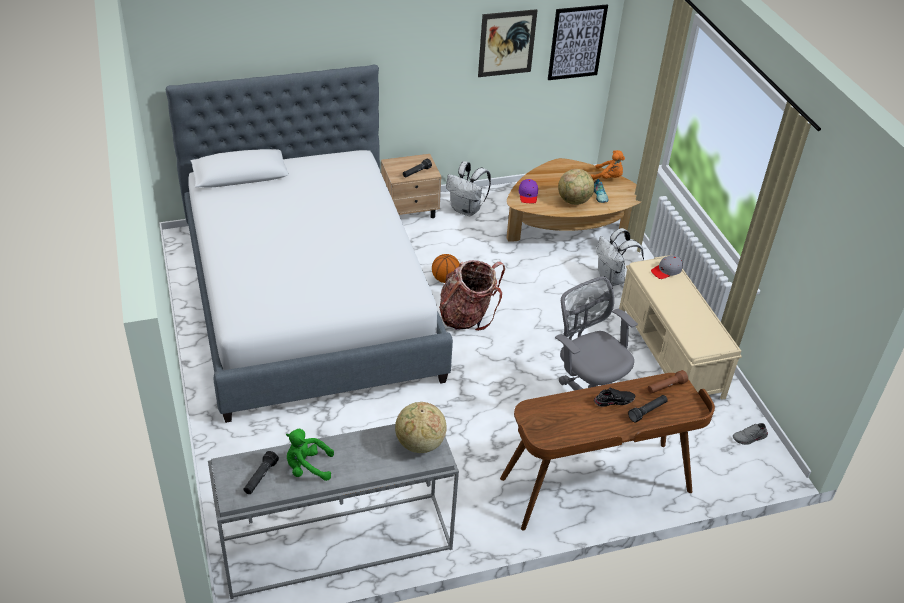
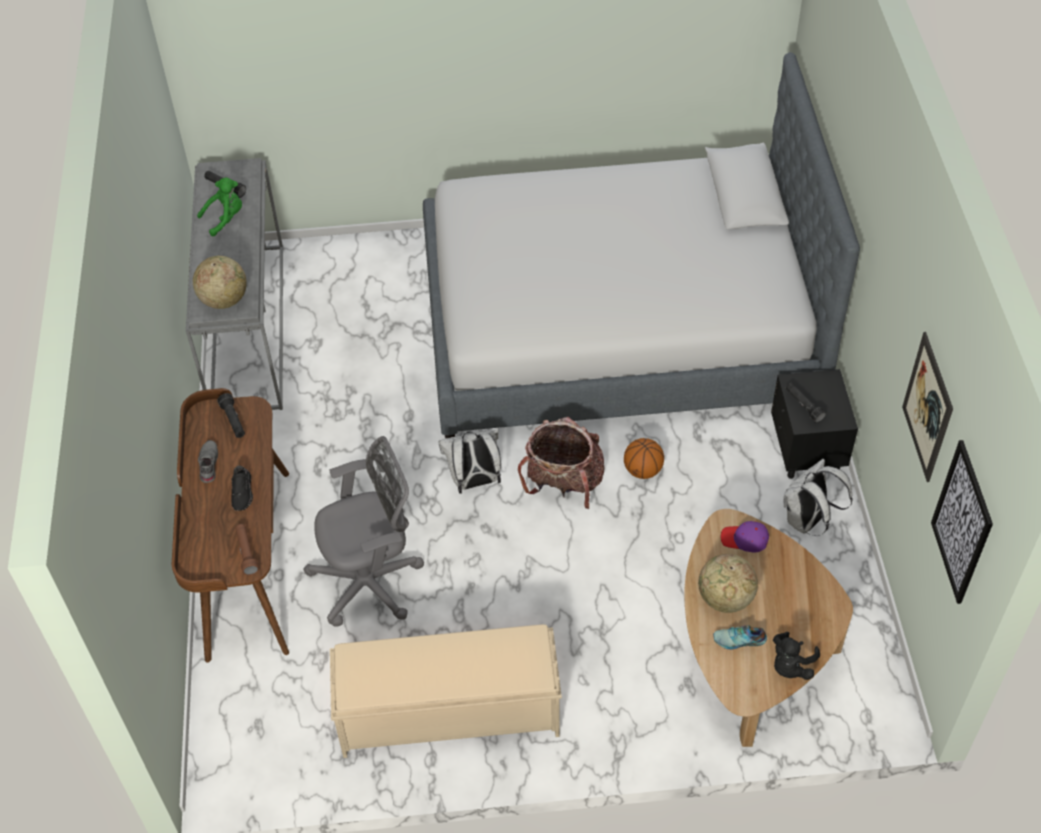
camera: 105 degrees right, 10 degrees up
(307, 467) = (225, 218): green plush toy -> green plush toy turned 45 degrees clockwise
(410, 210) = (806, 451): beige nightstand -> black nightstand
(608, 178) = (790, 666): orange plush toy -> black plush toy
(612, 279) = (620, 682): white backpack -> white backpack (474, 482)
(647, 411) = (215, 522): black flashlight -> black flashlight (233, 421)
(666, 271) = (520, 669): grey cap -> none
(749, 438) = (267, 762): grey shoe -> grey shoe (208, 464)

